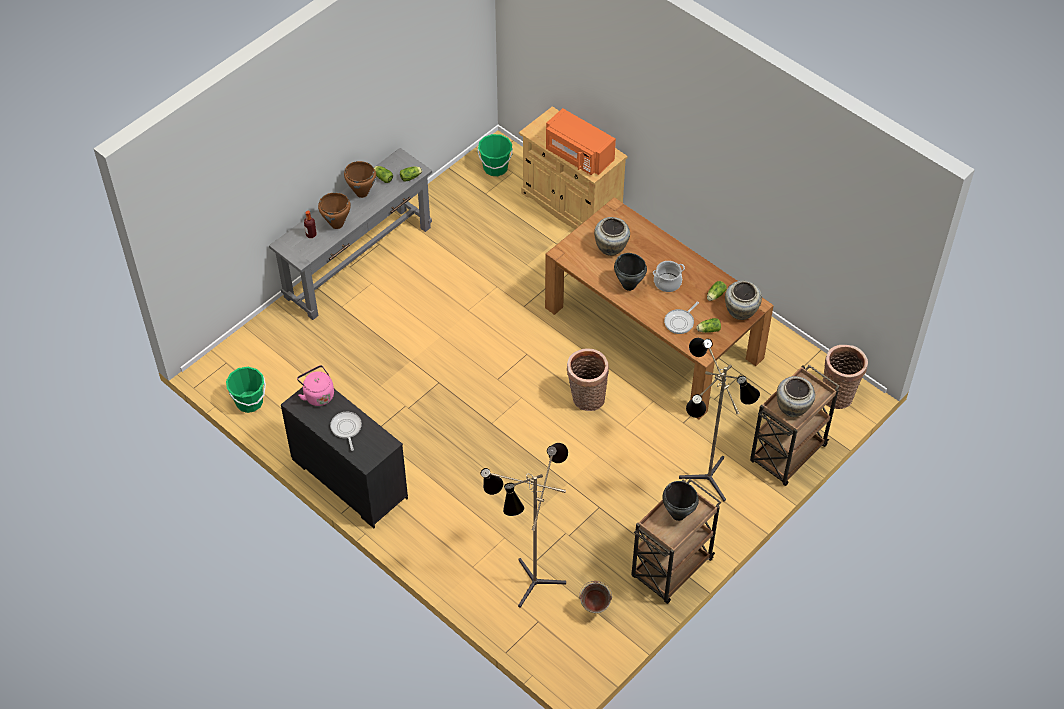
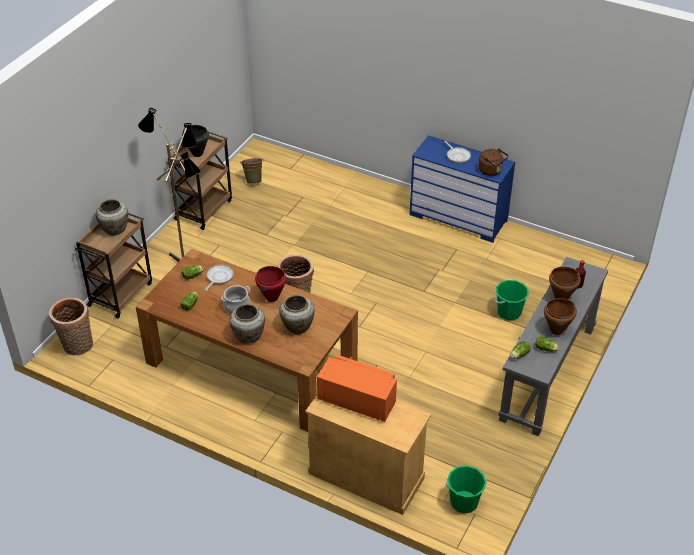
camera: 165 degrees right, 10 degrees down
(249, 402) = (564, 250): green bucket -> green bucket (509, 312)
(317, 395) = (491, 171): pink kettle -> brown kettle
(348, 479) = (458, 218): black dresser -> blue dresser
(528, 581) = (303, 186): floor lamp -> none
(629, 285) = (272, 298): black cooking pot -> red cooking pot
(740, 312) = (165, 294): beige vase -> beige vase (248, 335)

